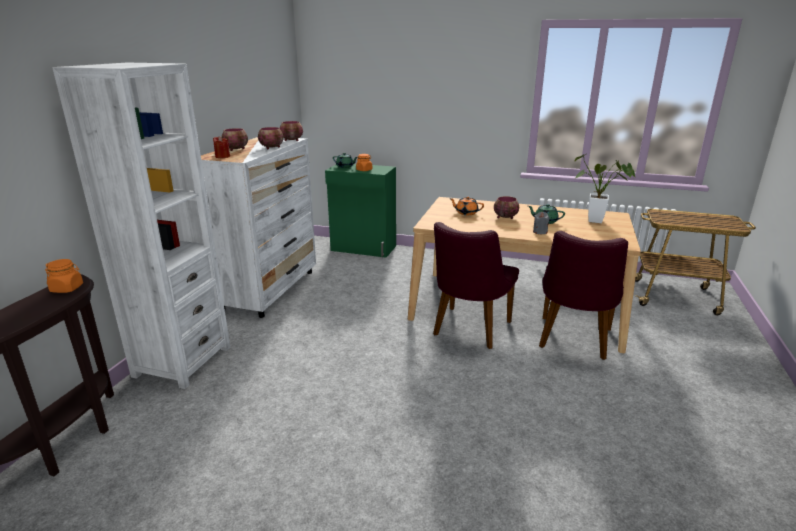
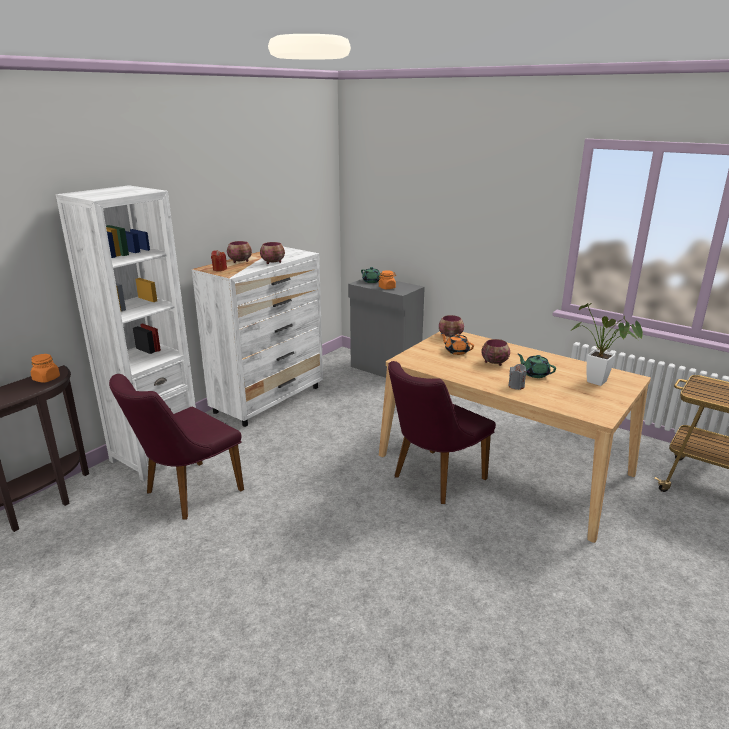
camera: 20 degrees right, 0 degrees up
(292, 140) = (302, 255): bowl -> bowl (451, 336)
(363, 248) = (385, 369): green cabinet -> grey cabinet
(573, 341) = (541, 515): purple chair -> purple chair (186, 494)

